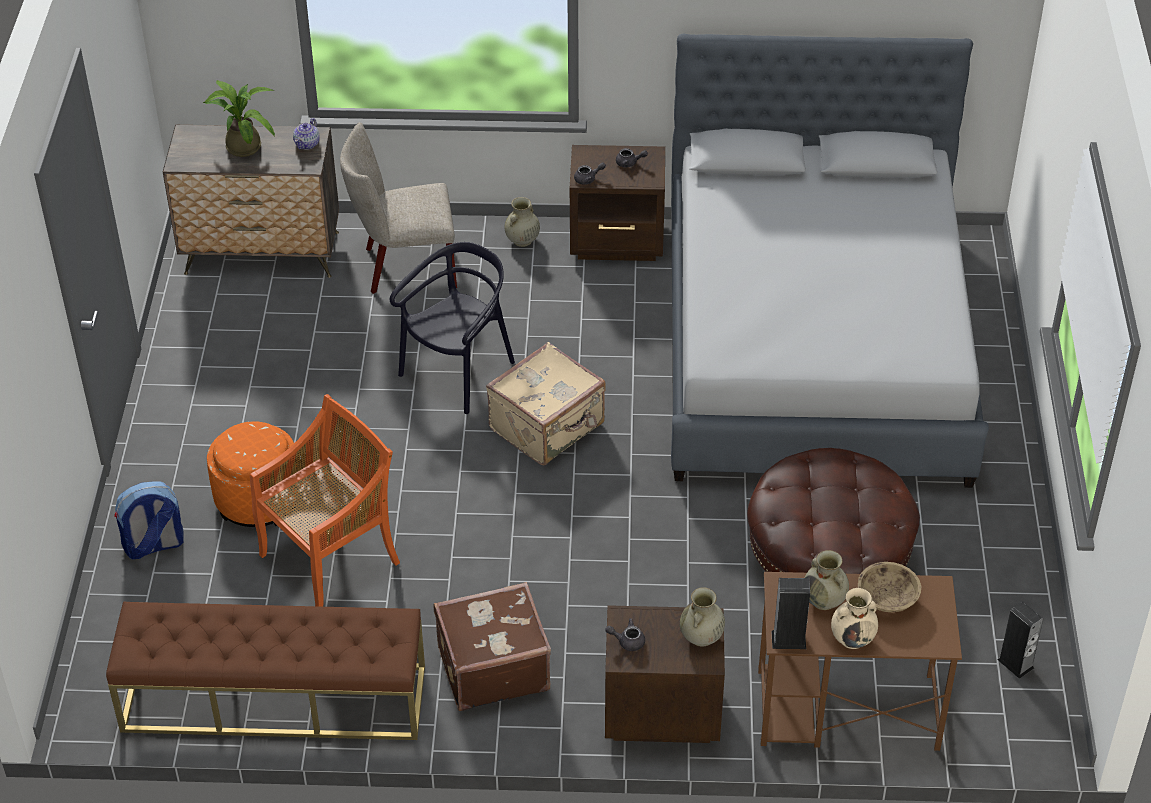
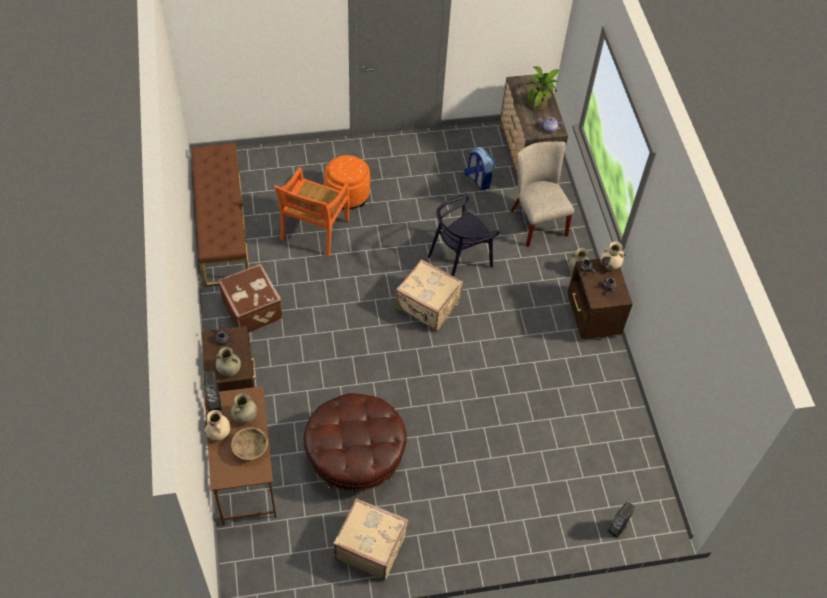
camera: 75 degrees right, 10 degrees up
(153, 545) = (309, 162): backpack -> backpack (478, 180)
(331, 557) = (314, 231): orange chair -> orange chair turned 75 degrees clockwise
(459, 372) = (459, 259): black chair -> black chair turned 120 degrees clockwise
(587, 154) = (609, 265): none -> beige vase
(815, 347) = (531, 432): grey bed -> none
(991, 561) = (370, 546): none -> beige suitcase
(1015, 663) = (291, 563): speaker -> speaker (617, 528)

